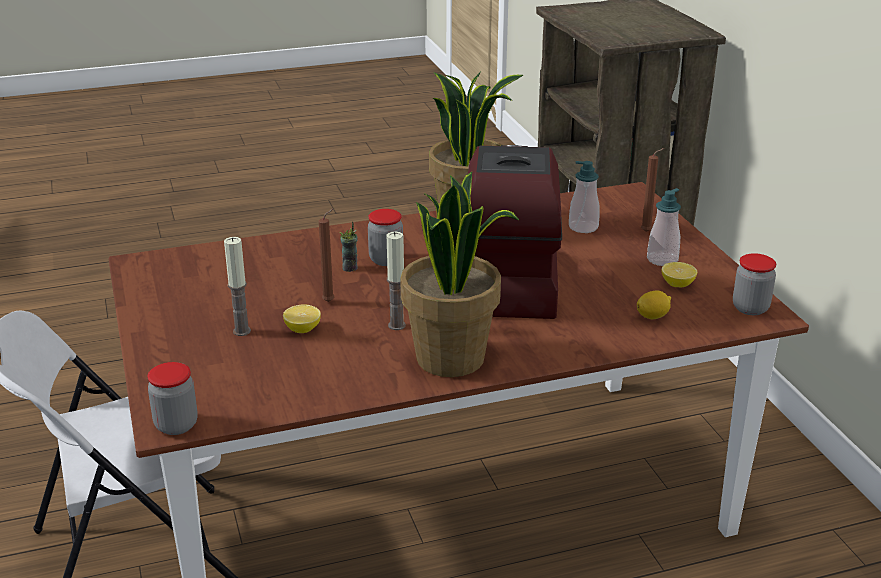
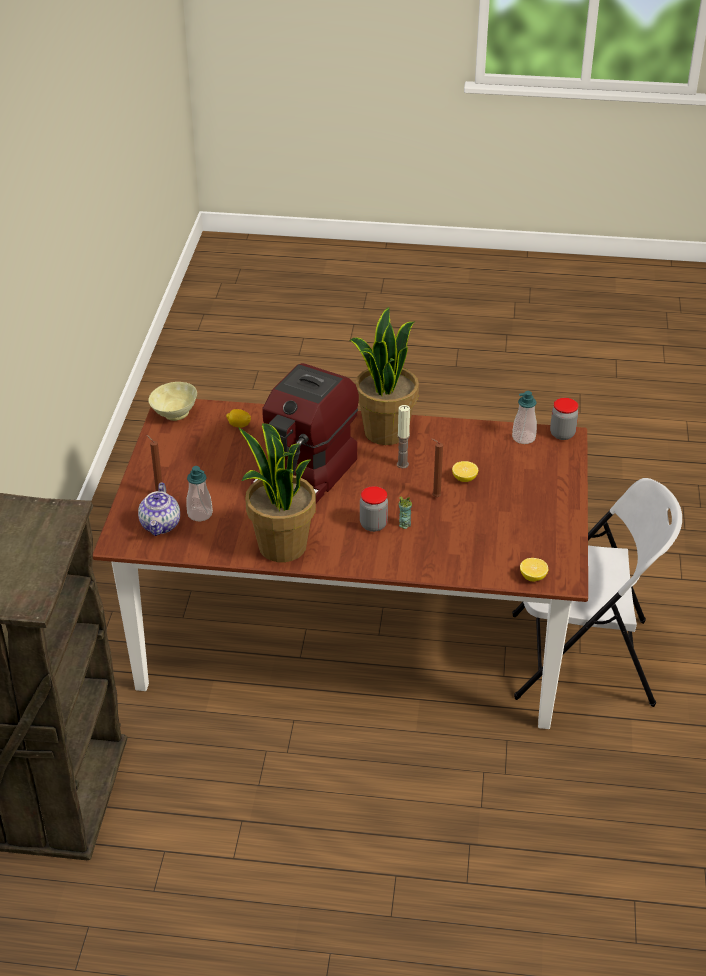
camera: 155 degrees left, 10 degrees up
(242, 331) = (505, 488): candle -> none
(609, 211) = (161, 525): none -> teapot
(662, 259) = (180, 466): soap dispenser -> soap dispenser (523, 437)
(677, 284) = (195, 443): lemon -> lemon (533, 577)
(750, 308) = (174, 414): jar -> beige bowl

